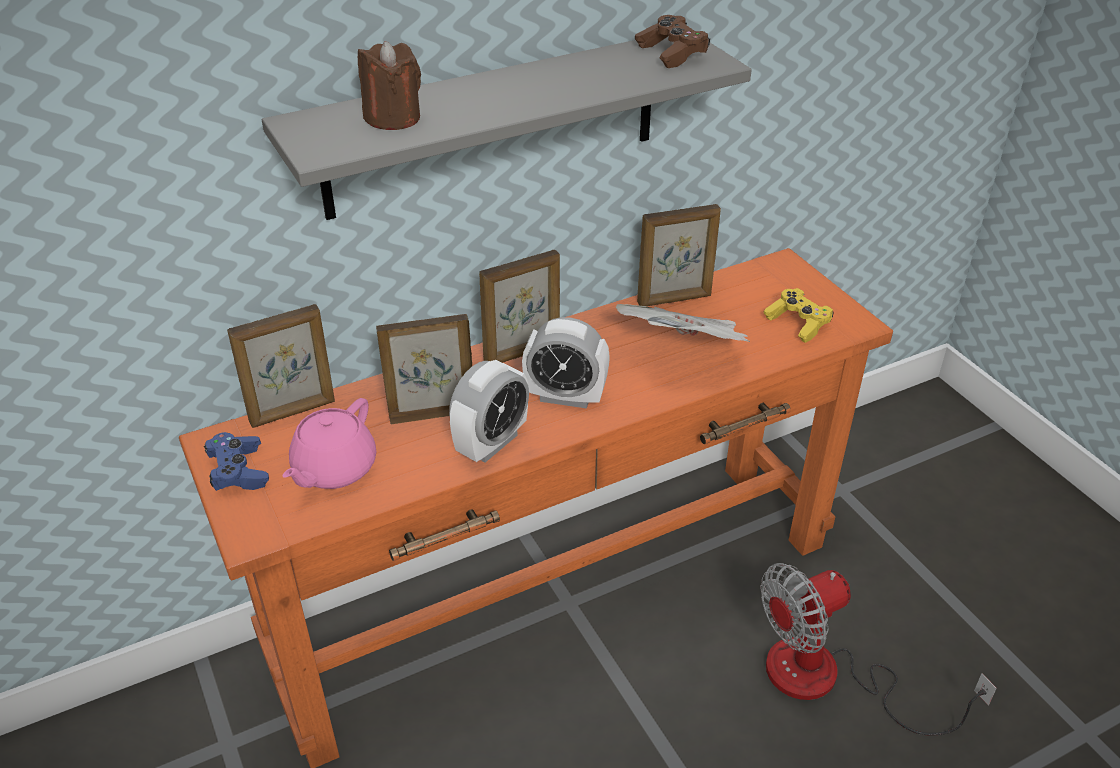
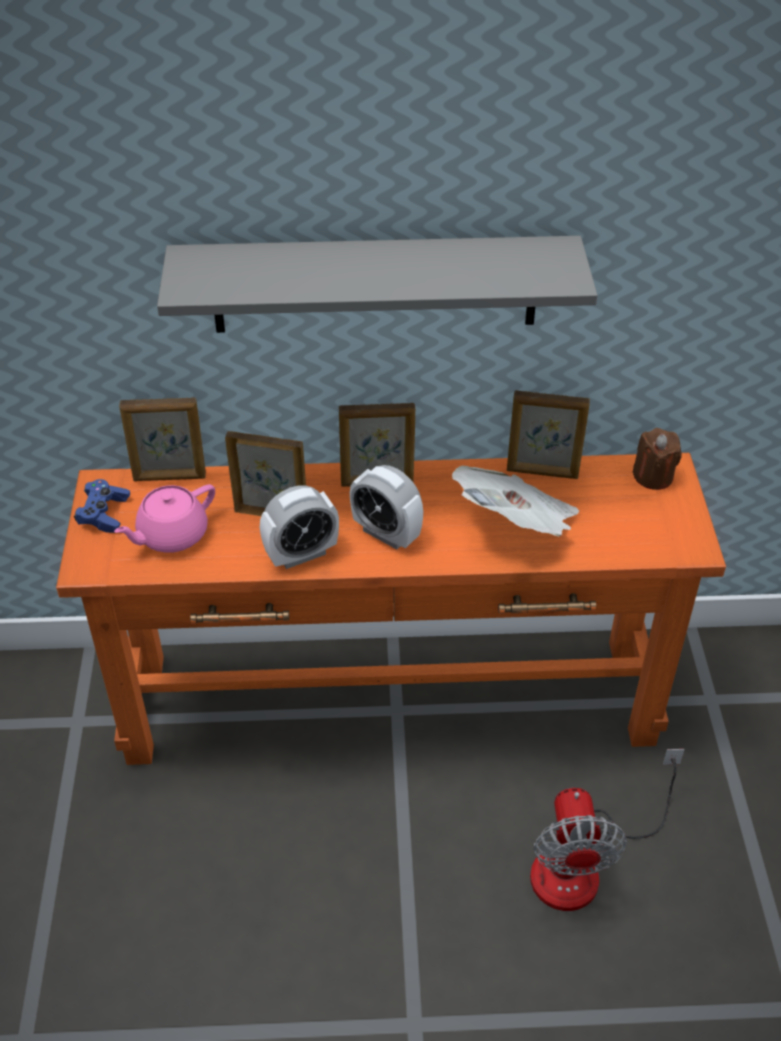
camera: 25 degrees right, 5 degrees up
(393, 118) = (260, 271): brown candle -> brown candle (653, 476)
(671, 53) = (539, 260): brown game controller -> none
(797, 323) = (638, 531): yellow game controller -> none
(828, 679) = (583, 863): fan -> fan turned 90 degrees counterclockwise

